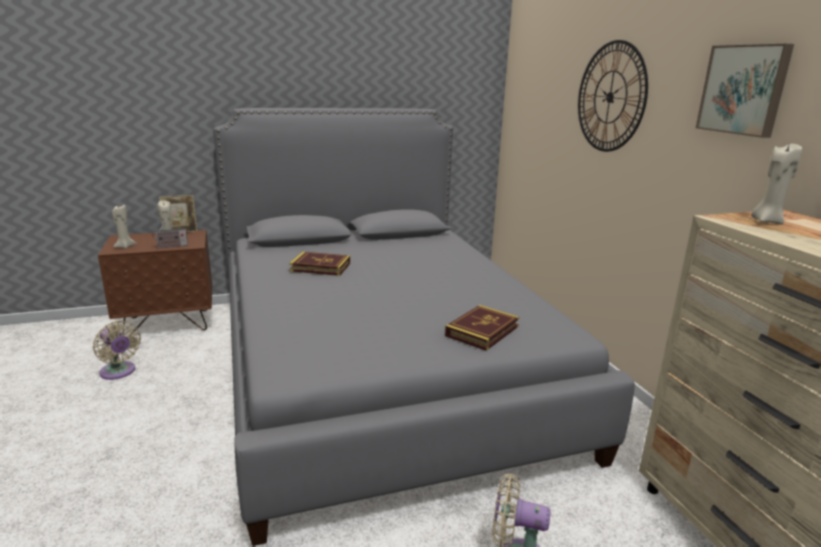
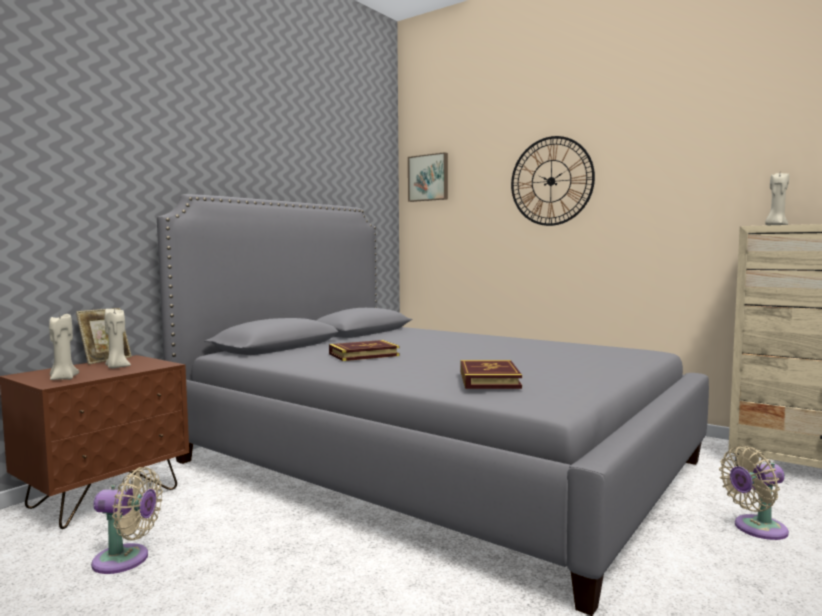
camera: 35 degrees left, 15 degrees down
(171, 246) = (134, 369): radio -> none
(482, 331) = (601, 359): book -> book (489, 379)
(744, 90) = (690, 157): picture -> picture (429, 178)

